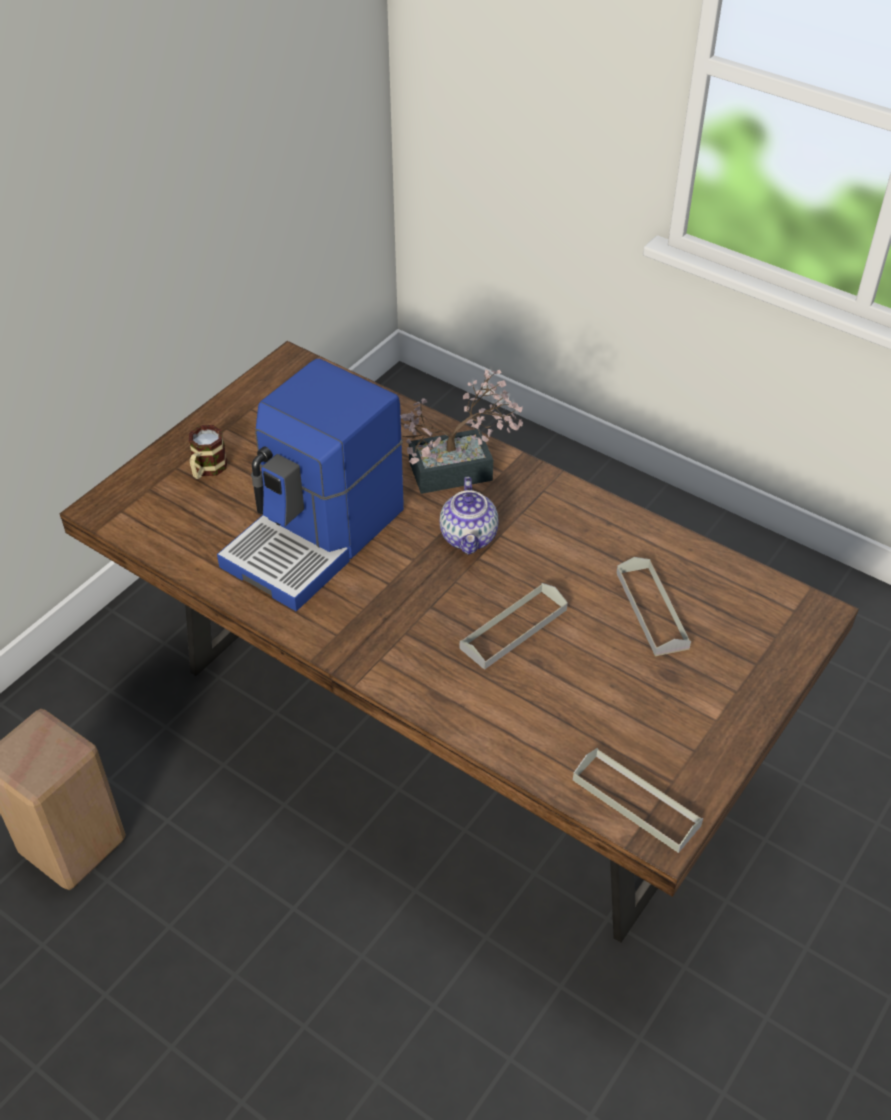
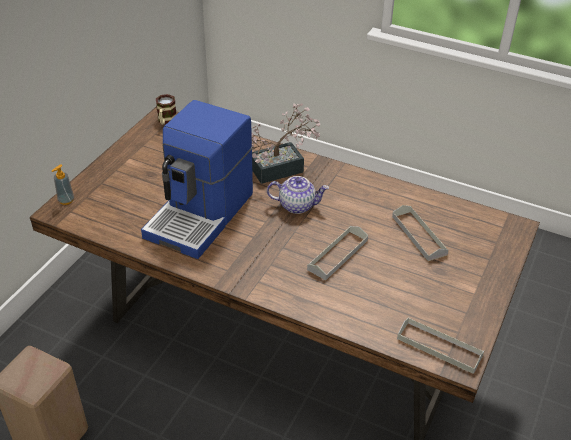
camera: 10 degrees left, 5 degrees down
(118, 492) = (66, 200): none -> soap dispenser
(207, 470) = (122, 182): mug -> mug (166, 121)
(469, 537) = (297, 205): teapot -> teapot turned 75 degrees counterclockwise

